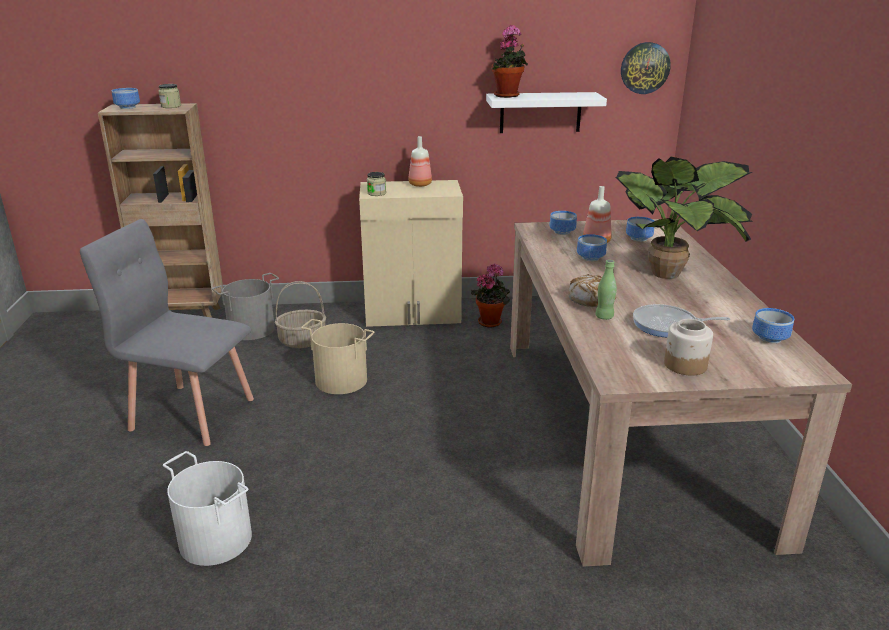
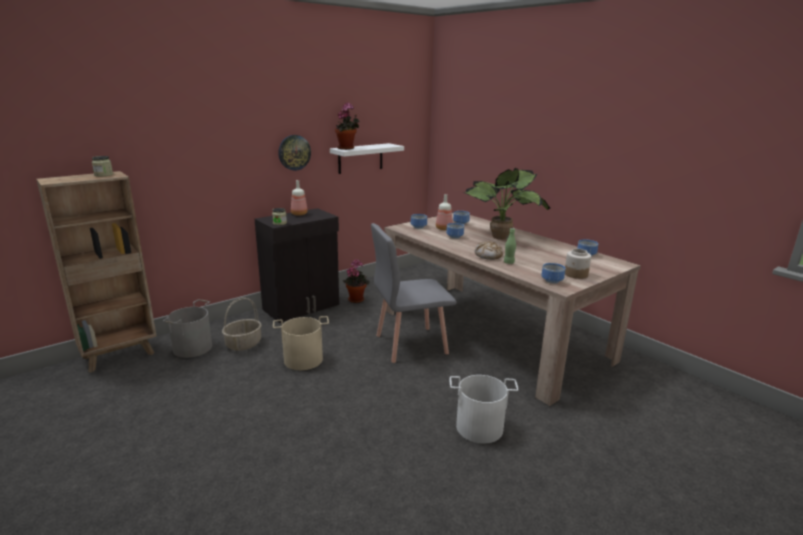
camera: 35 degrees left, 5 degrees down
(127, 107) = (62, 179): bowl -> bowl (551, 280)
(192, 413) = (216, 417): grey chair -> grey chair (410, 344)
(216, 539) = (340, 484): white bucket -> white bucket (479, 427)
(413, 314) = (302, 307): beige cabinet -> black cabinet
(645, 68) = (411, 127): wall clock -> wall clock (294, 152)
(668, 325) = (541, 259): frying pan -> none

